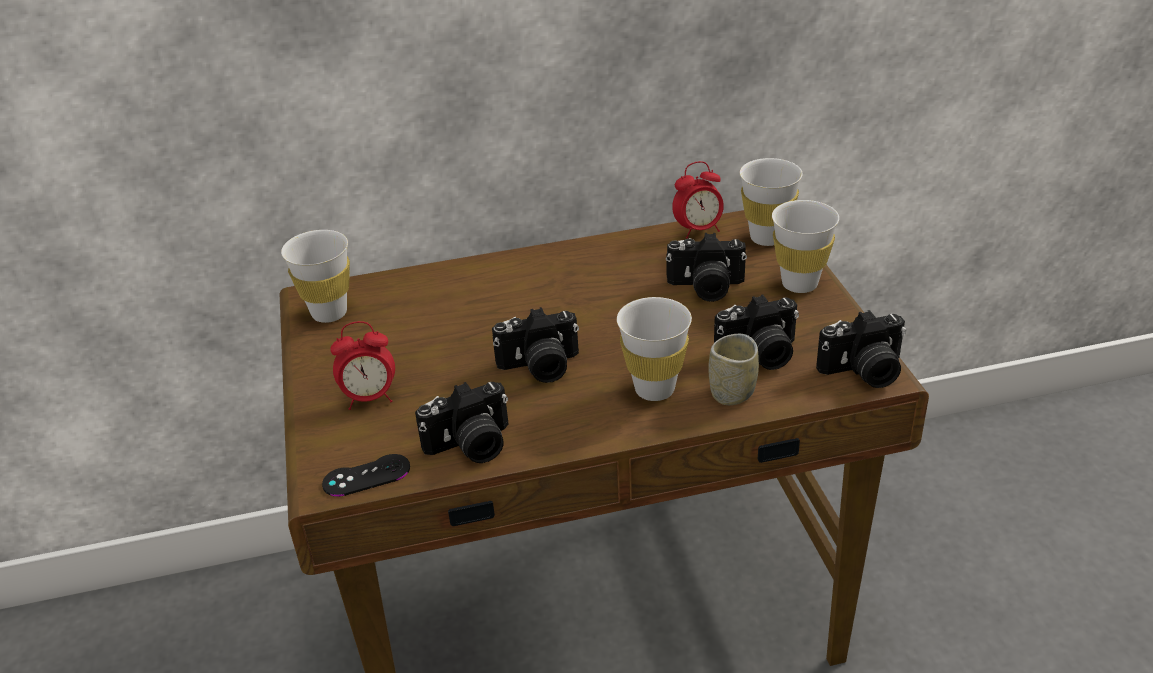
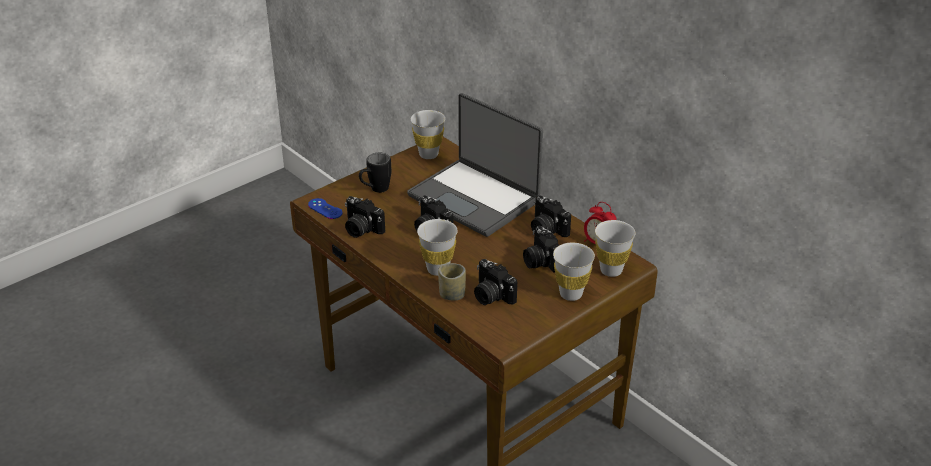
camera: 60 degrees right, 0 degrees up
(366, 476) = (325, 209): black game controller -> blue game controller
(370, 398) = (375, 190): alarm clock -> black mug
(496, 301) = (475, 198): none -> laptop
(864, 372) = (501, 335): camera -> camera (546, 229)

